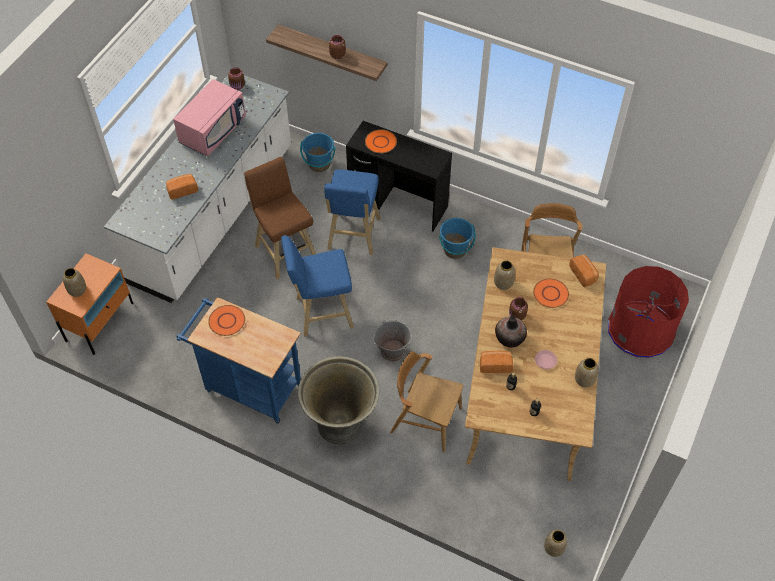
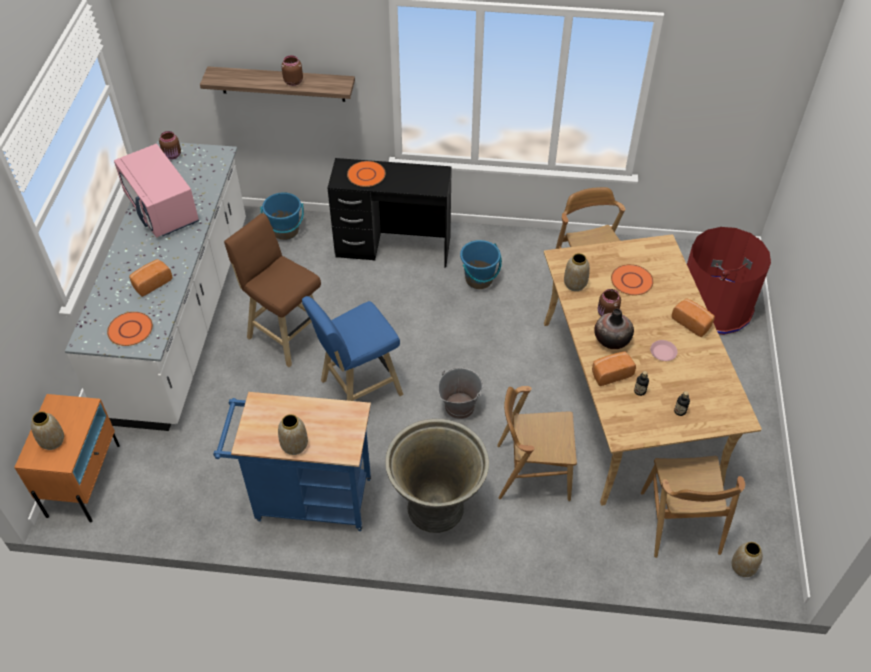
camera: 20 degrees left, 5 degrees down
(213, 131) = (162, 209): pink microwave -> pink microwave turned 135 degrees clockwise
(227, 321) = (273, 416): orange plate -> orange plate (130, 329)
(353, 236) = (358, 296): blue stool -> none
(521, 497) = (680, 523): none -> brown chair
(584, 274) = (656, 251): bread -> bread (692, 322)
(584, 380) = (715, 360): vase -> vase (294, 446)

